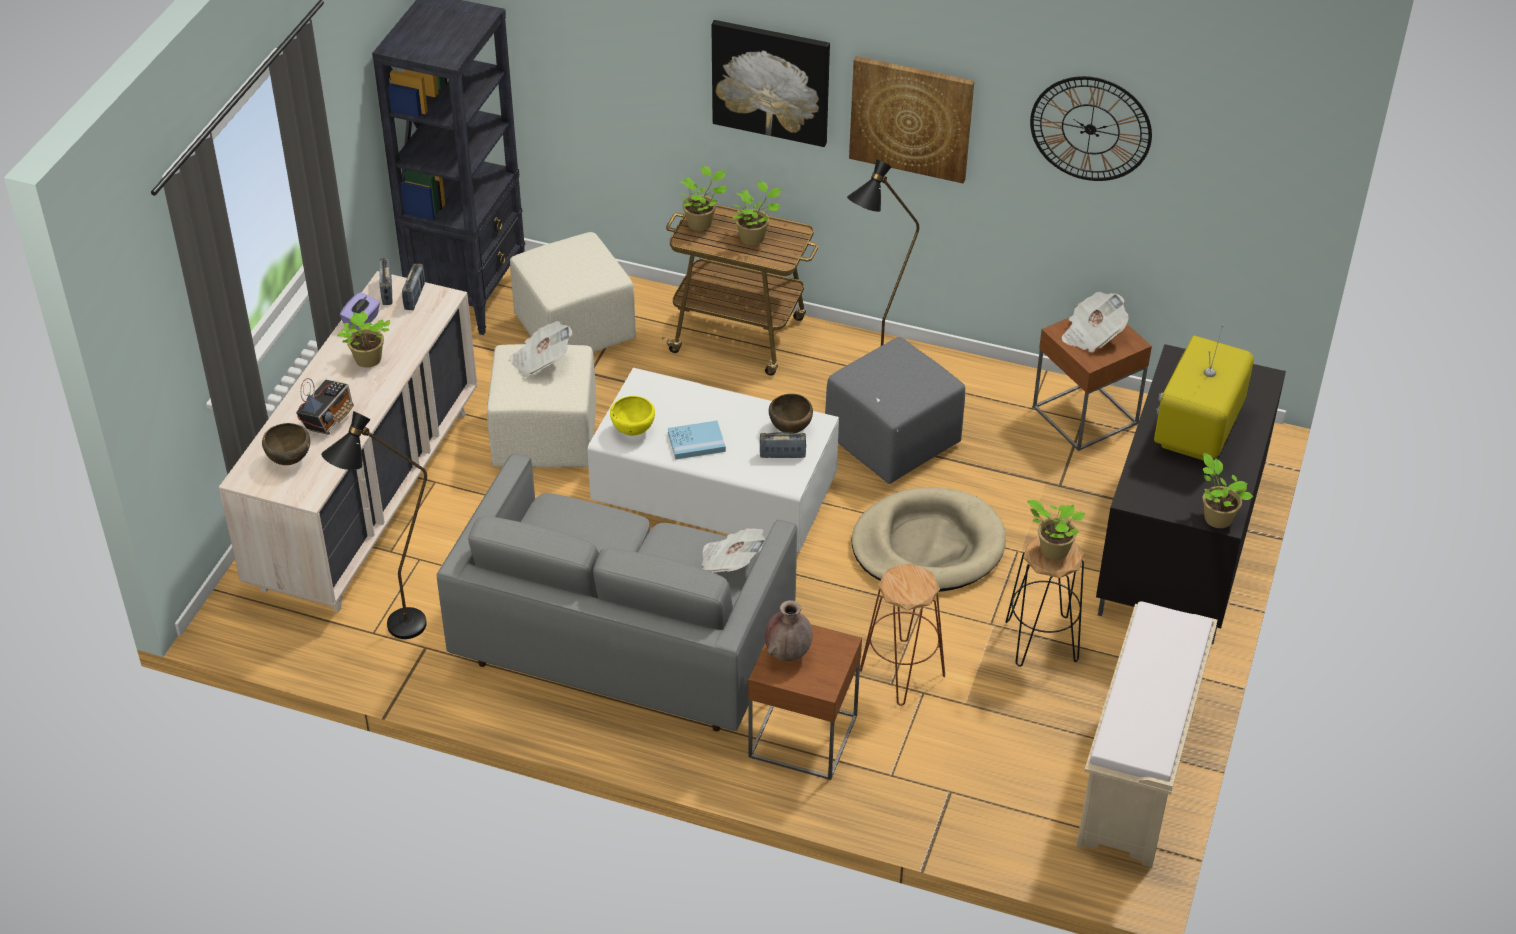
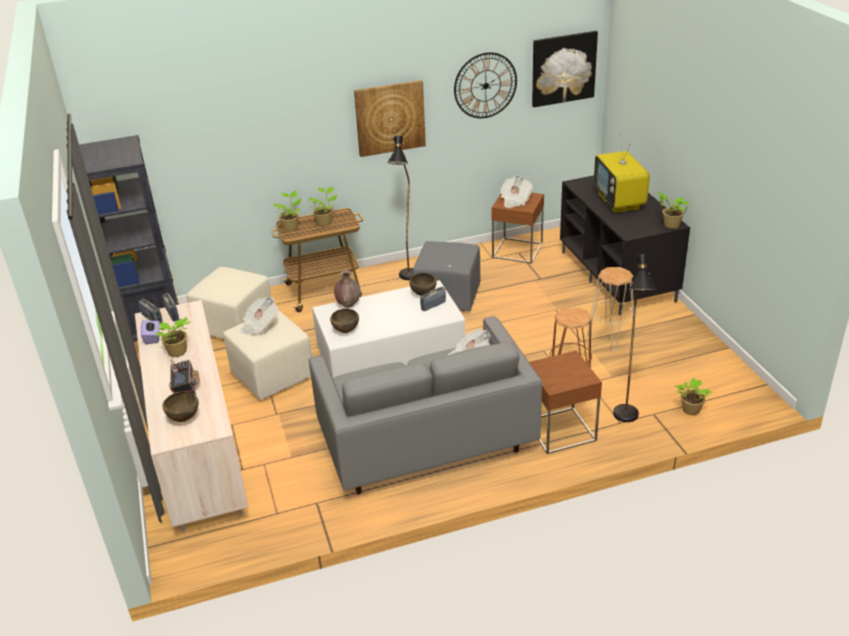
camera: 35 degrees left, 10 degrees down
(396, 633) = (291, 506): black floor lamp -> black floor lamp (627, 420)
(632, 431) = (345, 331): yellow bowl -> brown bowl
(696, 442) = (384, 320): blue book -> none
(771, 81) = (307, 126): picture -> picture (563, 68)
(788, 653) = (552, 374): brown vase -> brown vase (348, 304)
(928, 546) = (515, 327): beige dog bed -> none
(1041, 640) = (610, 336): black stool -> beige stool
(1052, 550) = (614, 274): potted plant -> potted plant (690, 410)
(1137, 779) = (718, 365): beige bench -> none

